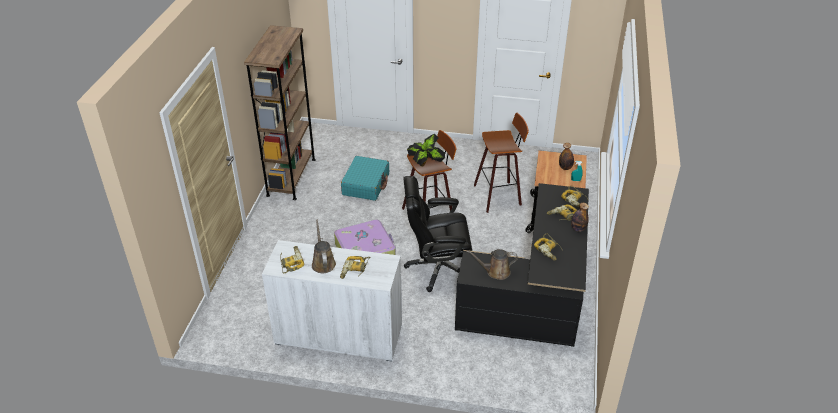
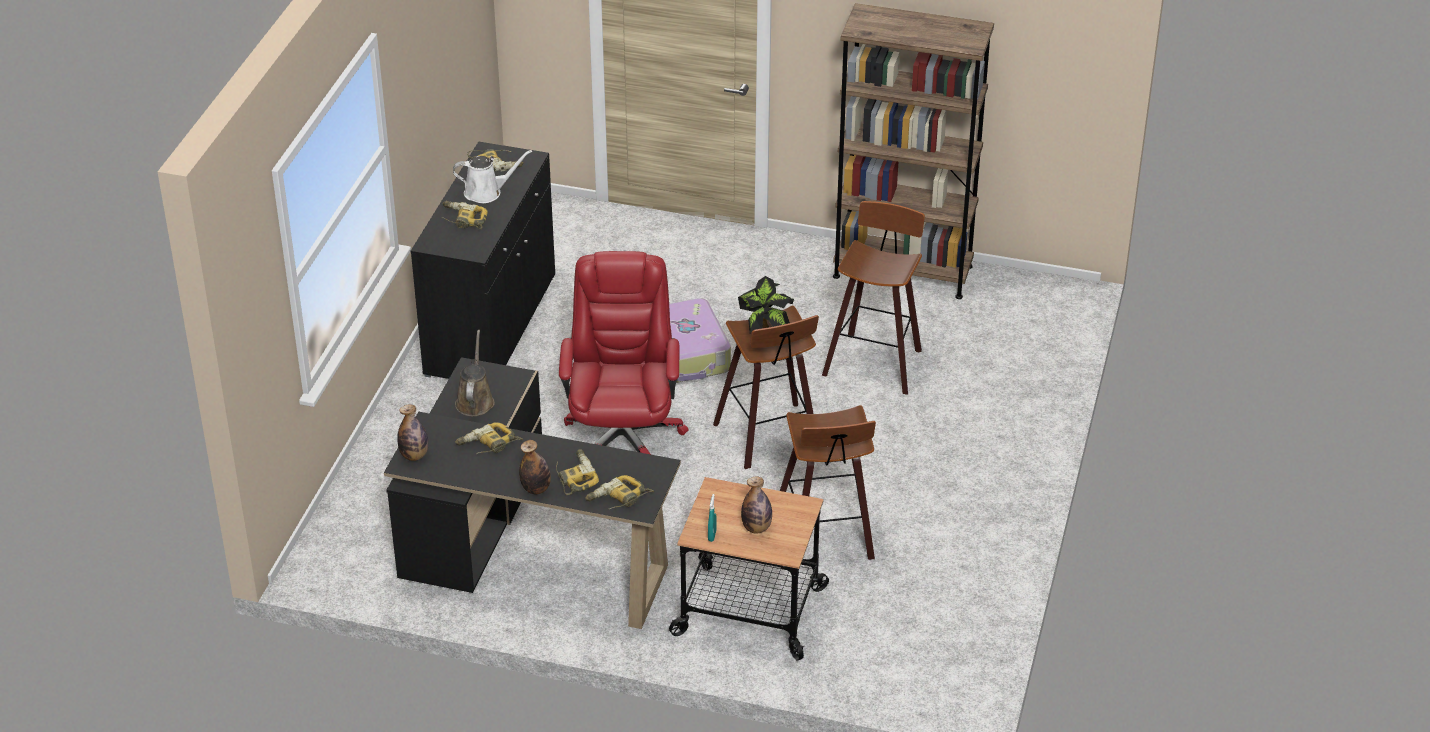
camera: 95 degrees right, 0 degrees up
(323, 263) = (486, 192): brown watering can -> white watering can
(338, 335) = (491, 325): white cabinet -> black cabinet
(366, 184) = (875, 361): turquoise suitcase -> stool
(437, 268) = (623, 438): black office chair -> red office chair
(567, 278) = (414, 455): none -> bottle

